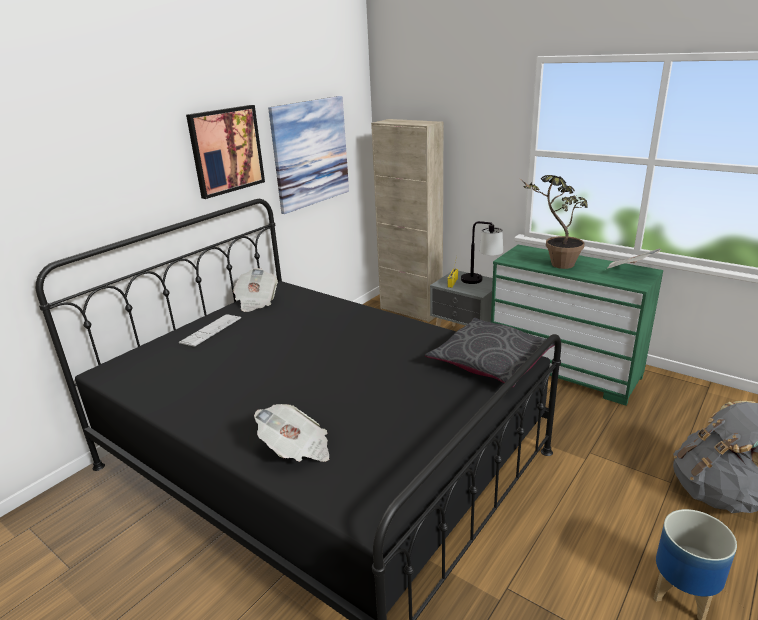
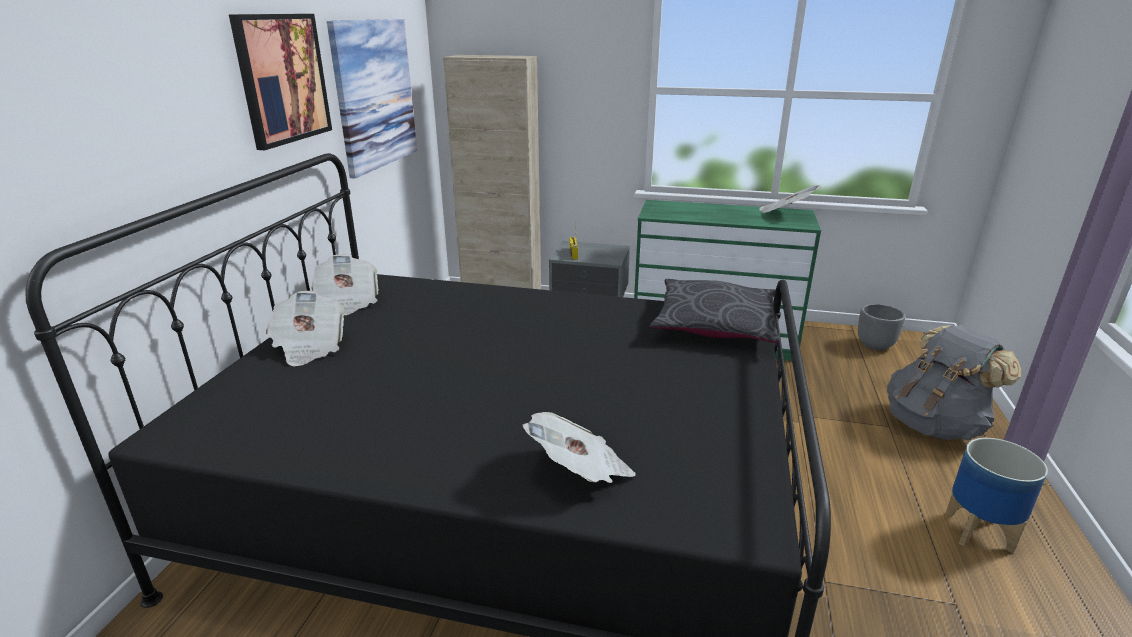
camera: 25 degrees left, 0 degrees up
(211, 330) = (309, 346): keyboard -> newspaper
(480, 282) = (605, 250): table lamp -> none
(554, 265) = (706, 215): potted plant -> none
(721, 405) = (875, 345): none -> grey planter

